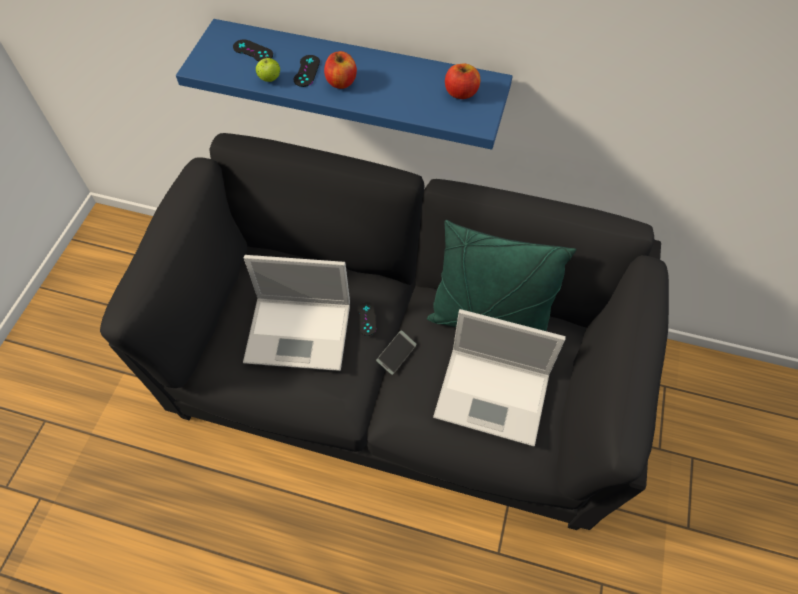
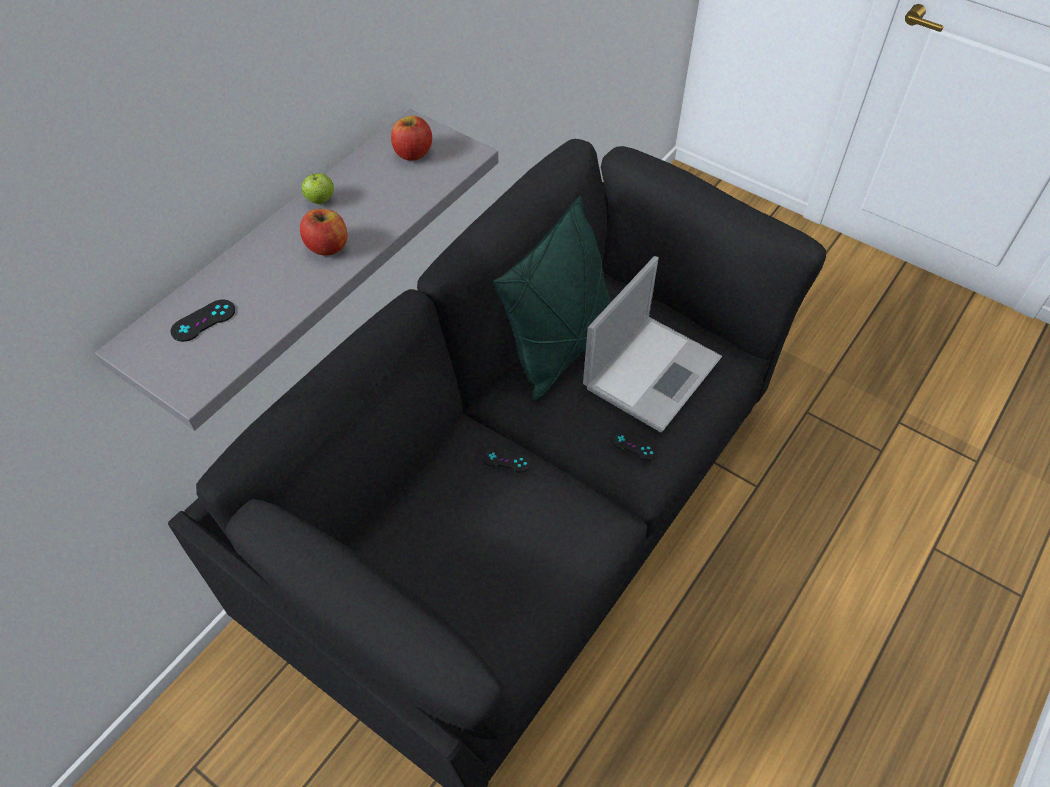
camera: 70 degrees left, 5 degrees down
(269, 79) = (274, 314): apple -> apple (320, 200)
(300, 332) = (497, 535): laptop -> none
(306, 71) = (284, 274): black game controller -> black game controller (634, 445)
(360, 76) = (281, 254): blue shelf -> grey shelf
(396, 354) = (565, 446): phone -> none

